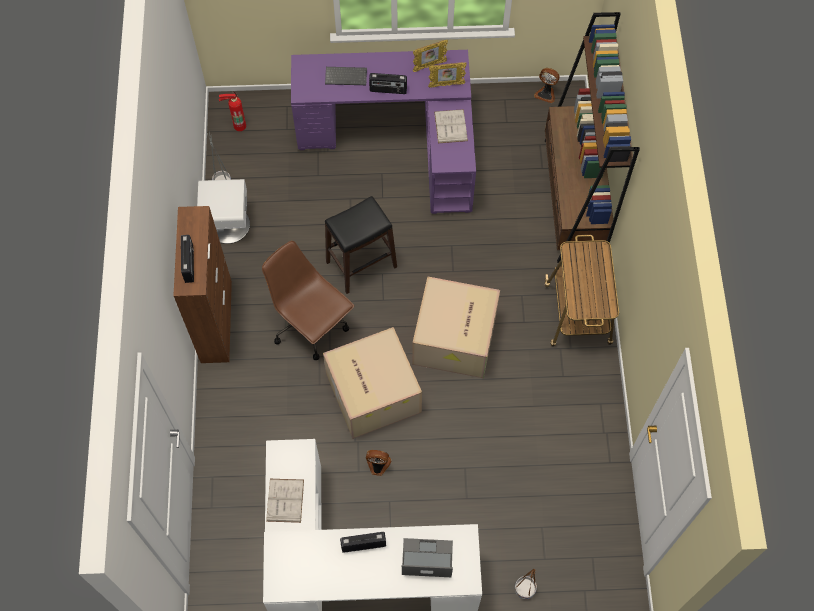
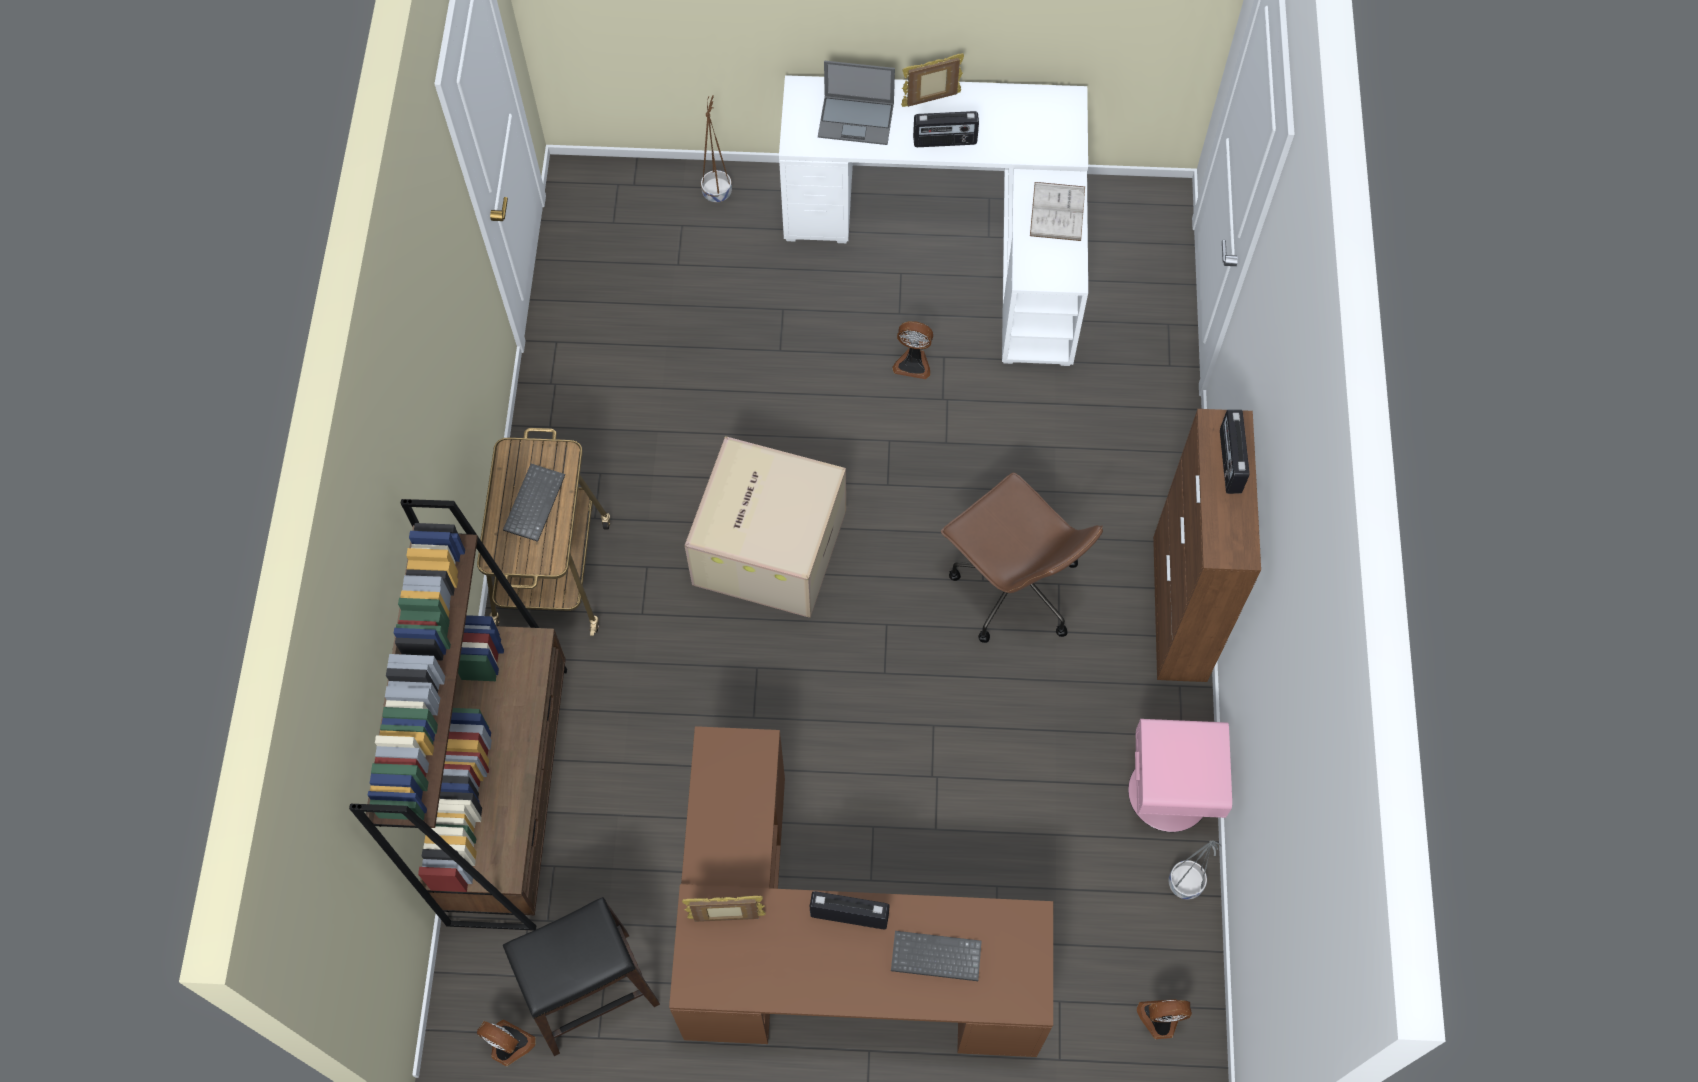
camera: 175 degrees left, 0 degrees up
(227, 224) = (1170, 792): white nightstand -> pink nightstand
(238, 125) = (1160, 1019): fire extinguisher -> fan
(361, 265) = (921, 692): black stool -> black stool (591, 992)
(372, 392) = (916, 470): cardboard box -> none
(400, 140) = (828, 954): purple desk -> brown desk
(429, 66) = (756, 969): picture frame -> picture frame (931, 101)
(450, 126) = (730, 829): white book -> none
(587, 281) = (533, 502): none -> keyboard

